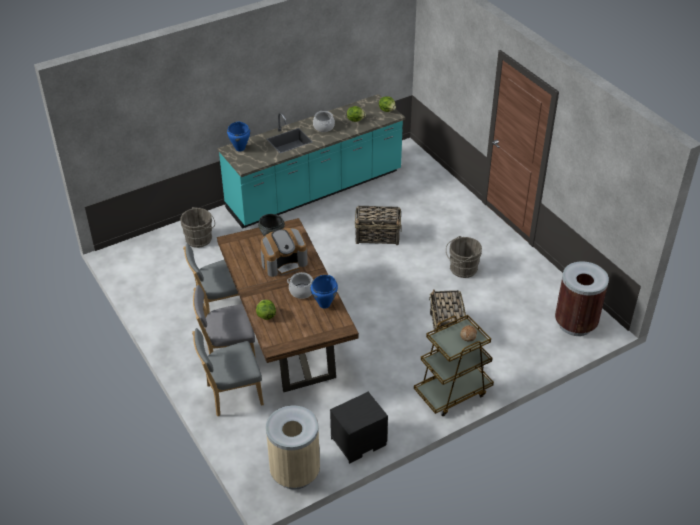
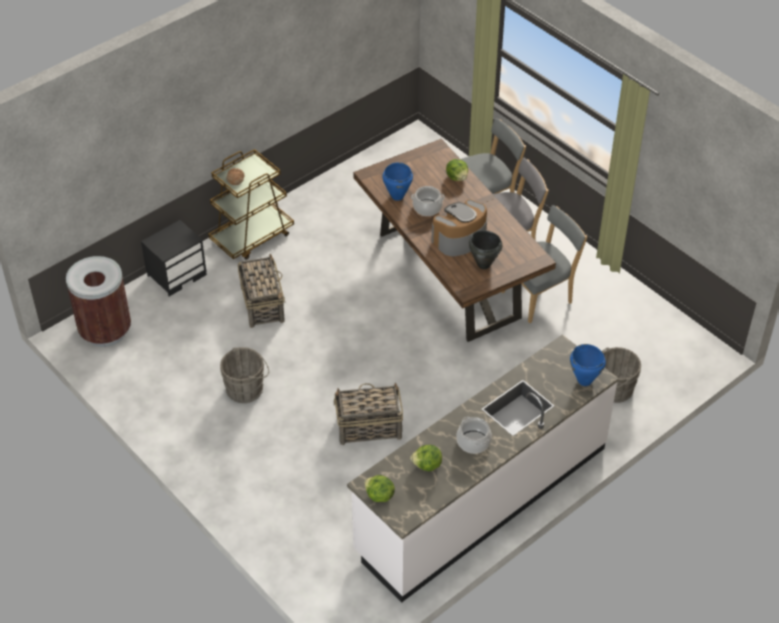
camera: 170 degrees right, 5 degrees up
(295, 473) = (397, 150): beige trash can -> none
(315, 191) = (481, 499): turquoise counter -> white counter
(358, 443) = (343, 180): black nightstand -> black nightstand (177, 274)

